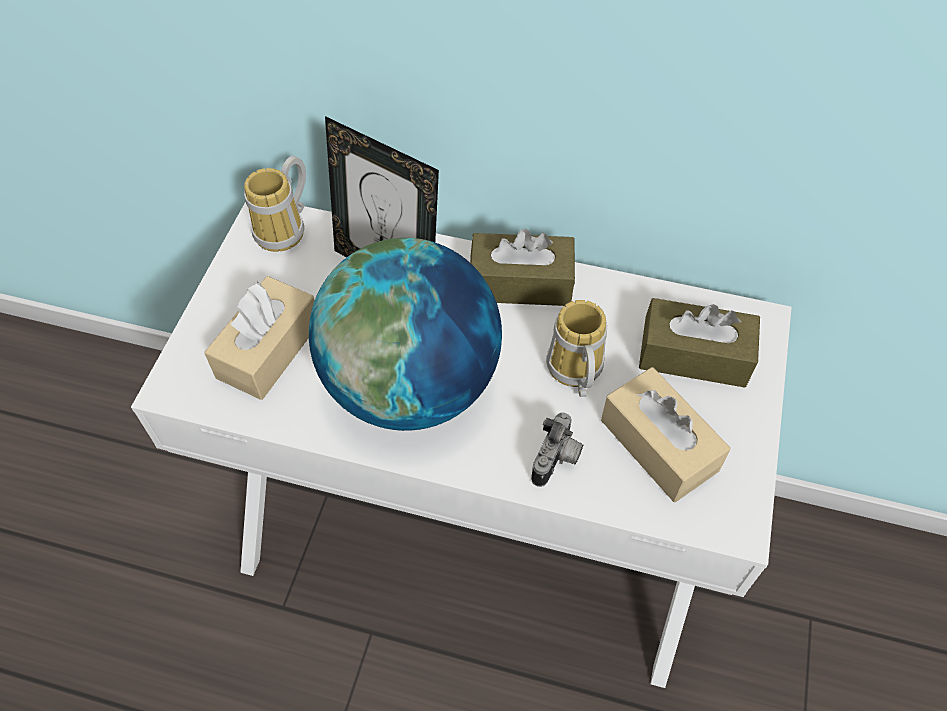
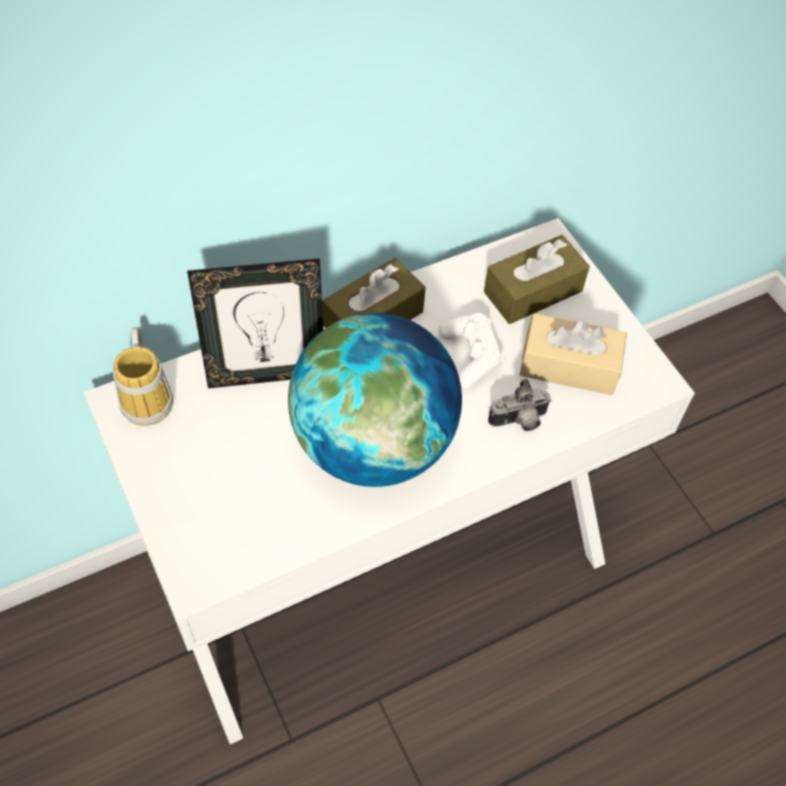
camera: 45 degrees left, 0 degrees up
(269, 350) = (240, 497): beige tissue box -> none
(557, 460) = (519, 422): camera -> camera turned 90 degrees clockwise
(572, 373) = (471, 357): mug -> white game controller

